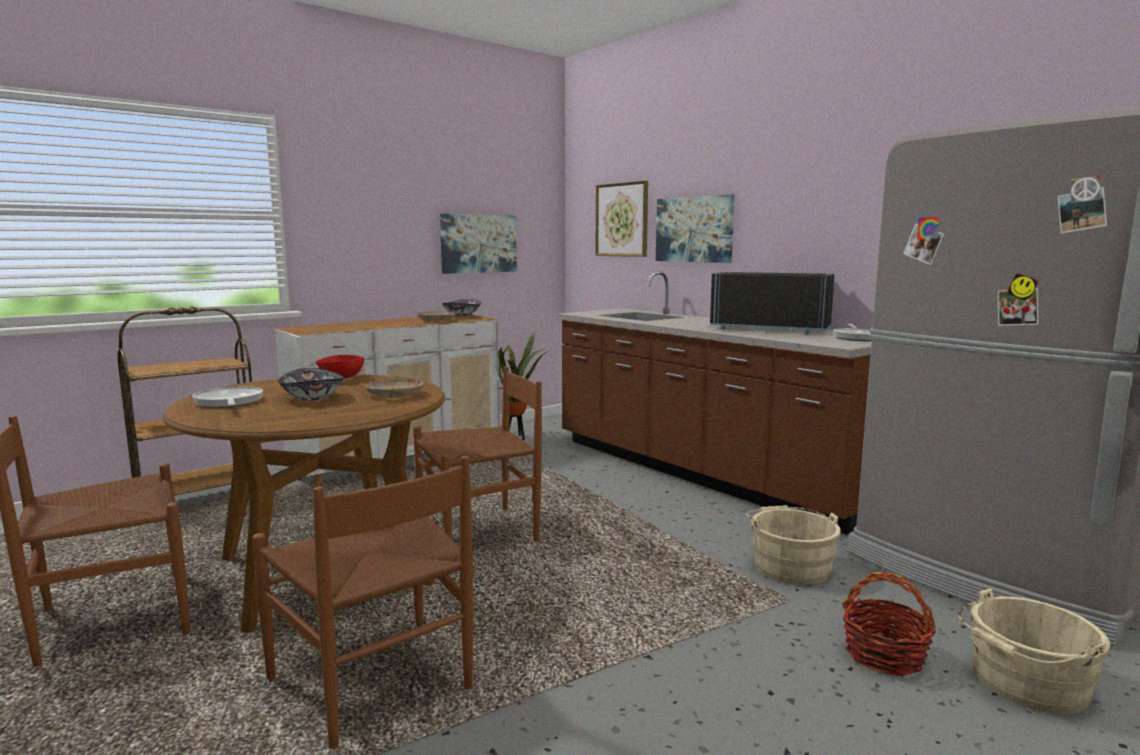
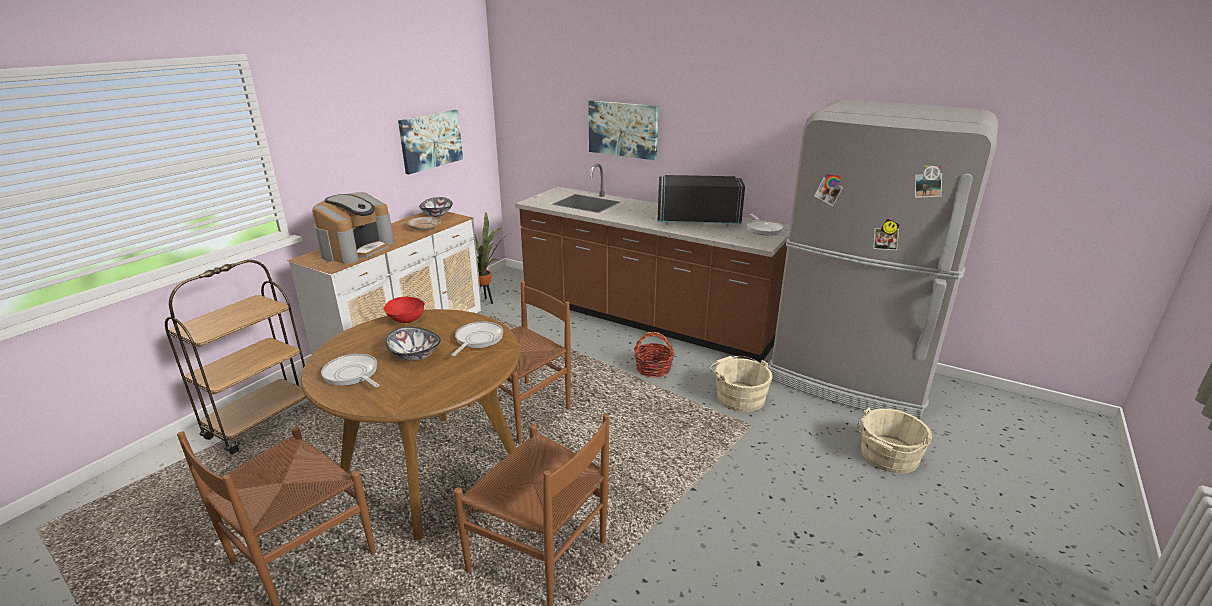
camera: 20 degrees left, 15 degrees up
(348, 326) = (357, 249): none -> coffee machine
(395, 395) = (477, 340): beige plate -> frying pan
(622, 220) = (553, 112): picture -> none
(884, 655) = (816, 455): basket -> basket (653, 369)

